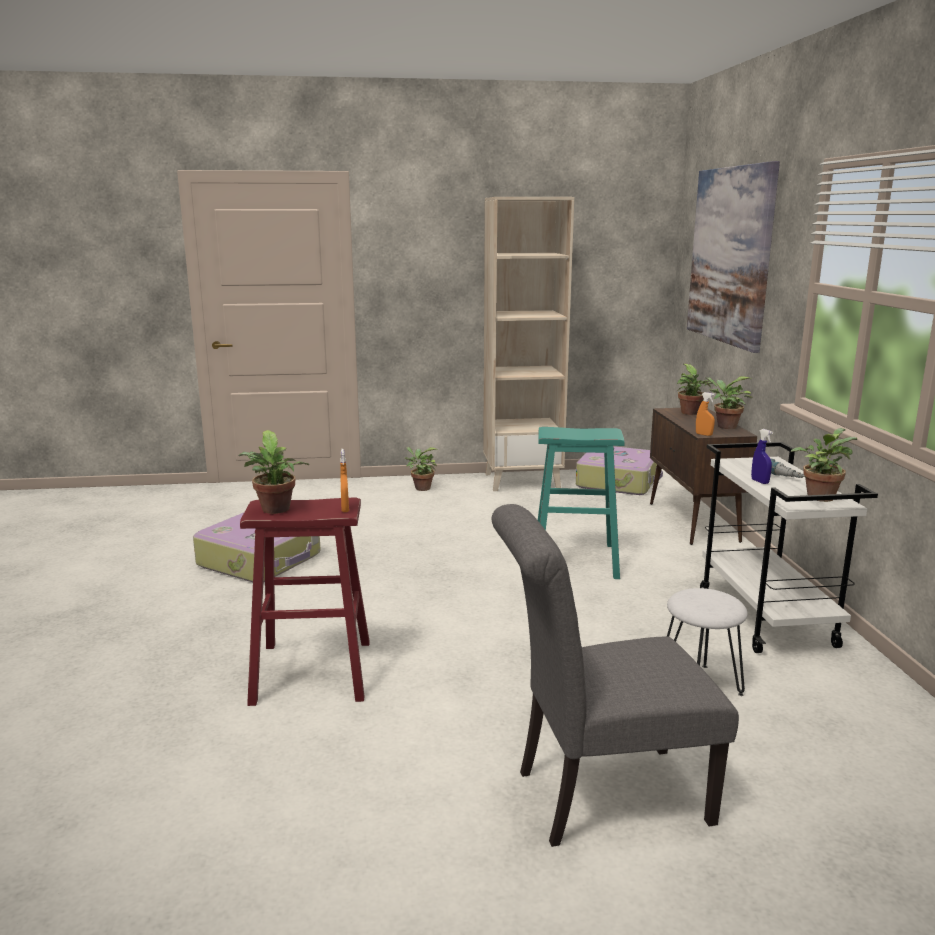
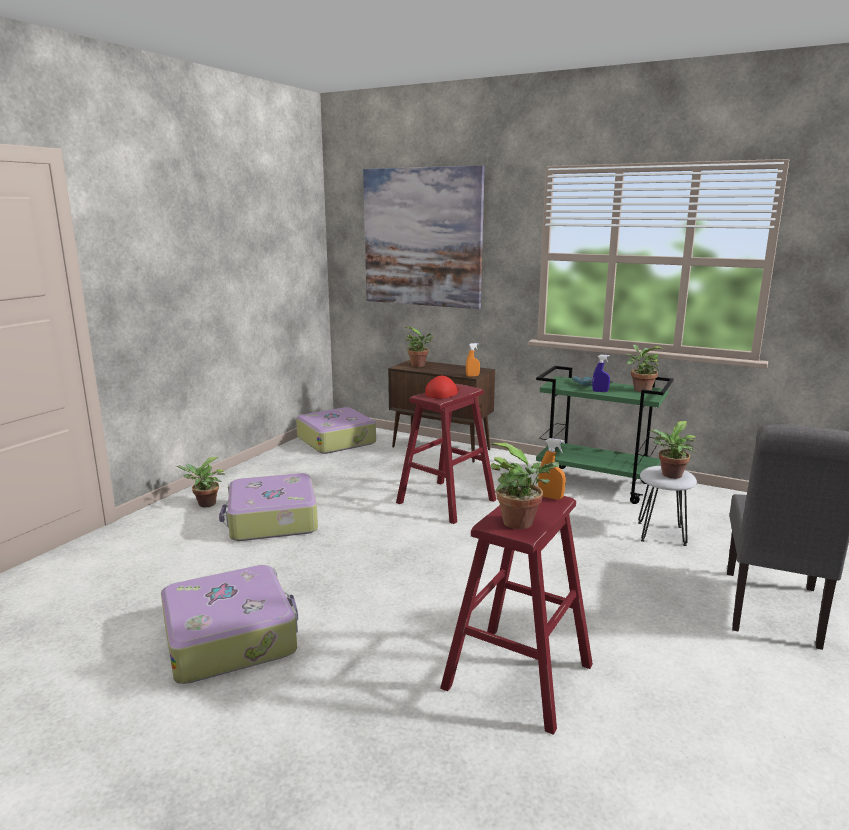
camera: 55 degrees left, 0 degrees up
(430, 514) = (272, 520): none -> suitcase
(522, 481) = (272, 465): beige bookcase -> none
(575, 431) = (443, 393): none -> red cap
(575, 559) = (446, 501): turquoise stool -> red stool
(724, 426) = (463, 368): potted plant -> potted plant (670, 475)
(767, 619) = (597, 484): white cart -> green cart

